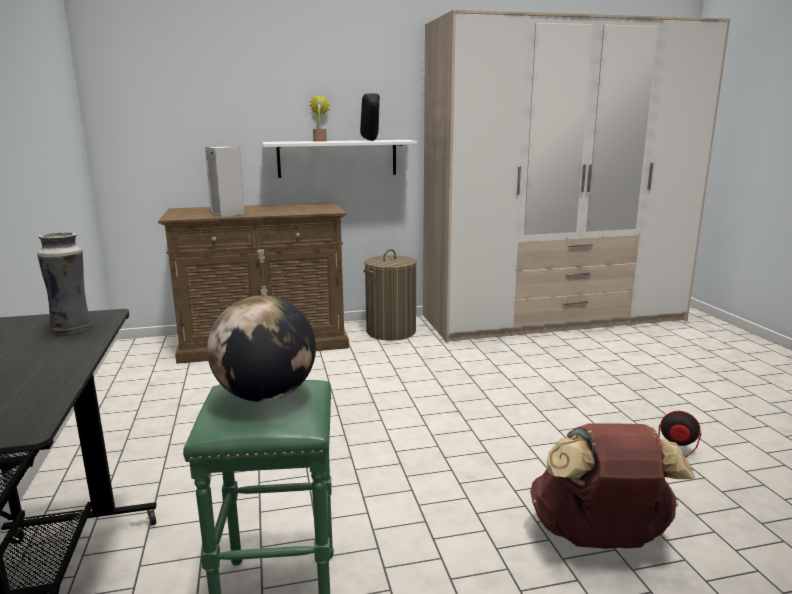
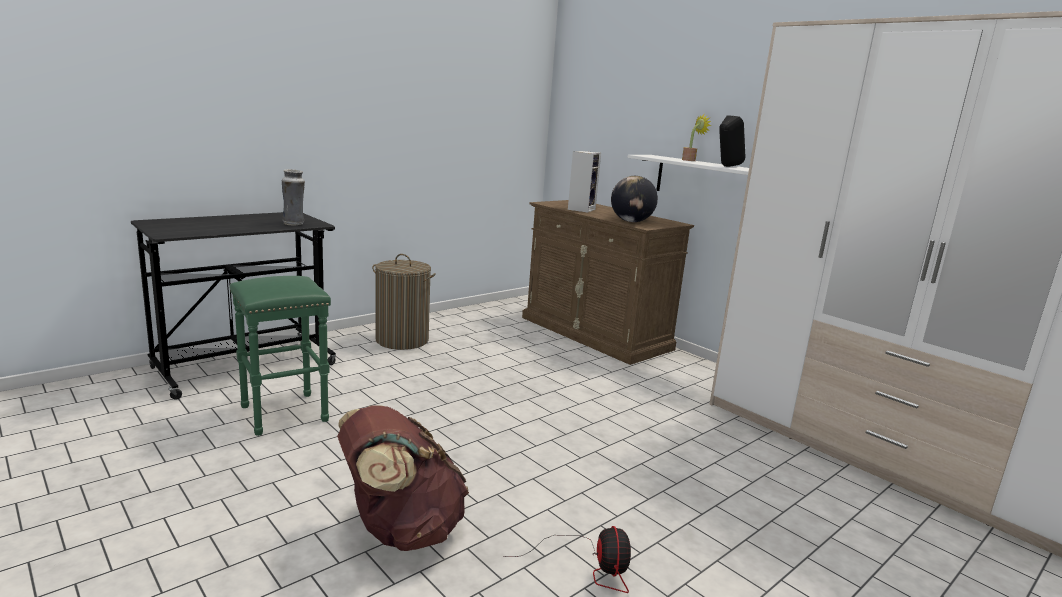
camera: 60 degrees right, 0 degrees up
(265, 396) = (278, 280): globe -> globe (631, 221)
(391, 331) = (694, 374): laundry basket -> laundry basket (402, 340)

